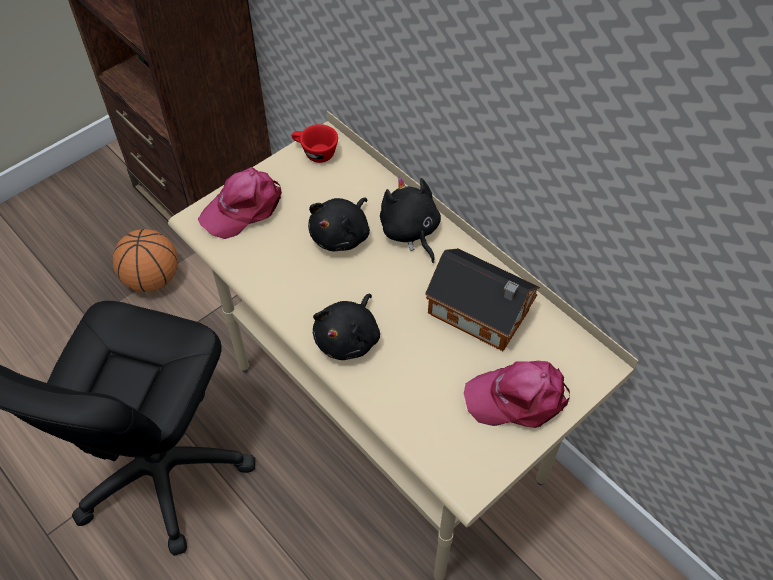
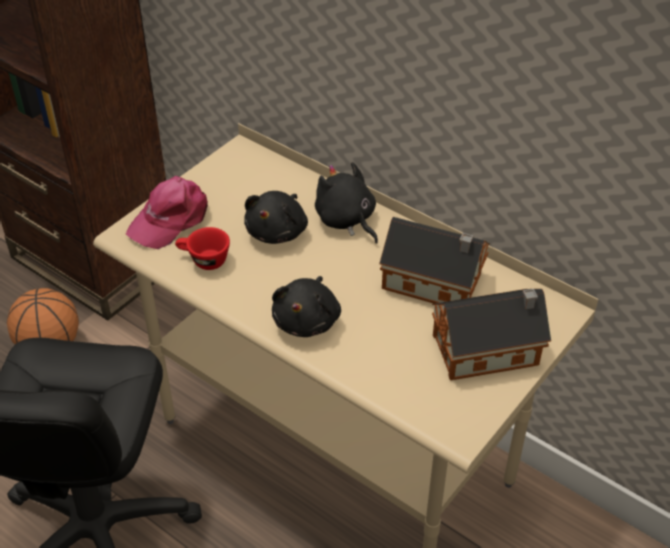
camera: 10 degrees left, 10 degrees down
(315, 153) = (233, 163): red cup -> red cup (203, 260)
(518, 397) = (490, 350): pink cap -> toy house

